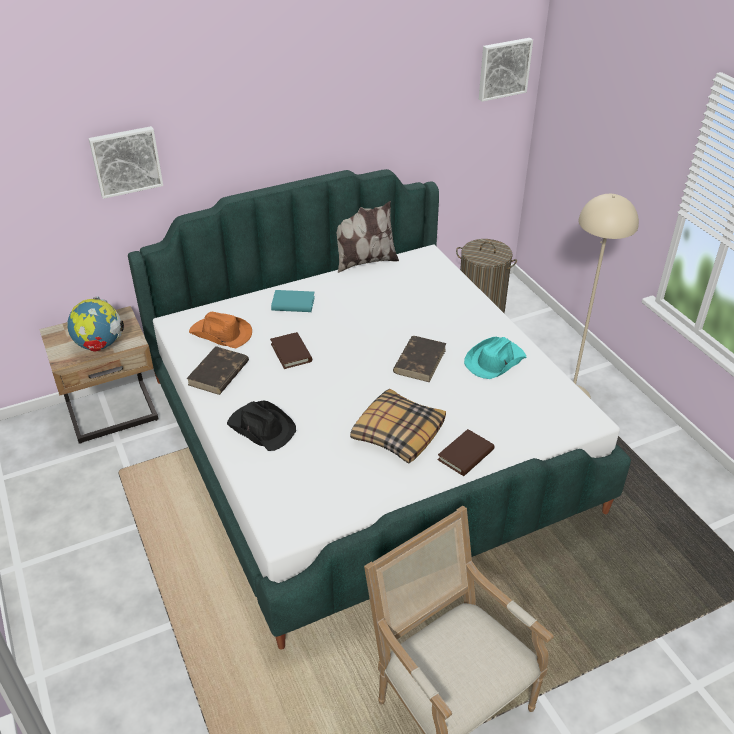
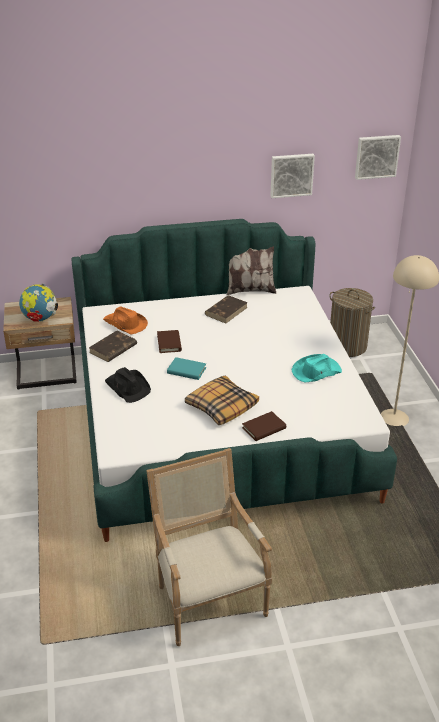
camera: 15 degrees right, 5 degrees down
(126, 161) = (77, 191): picture -> picture (291, 175)
(293, 304) = (184, 311): turquoise book -> turquoise book (186, 370)
(420, 360) = (260, 362): brown book -> brown book (226, 311)

